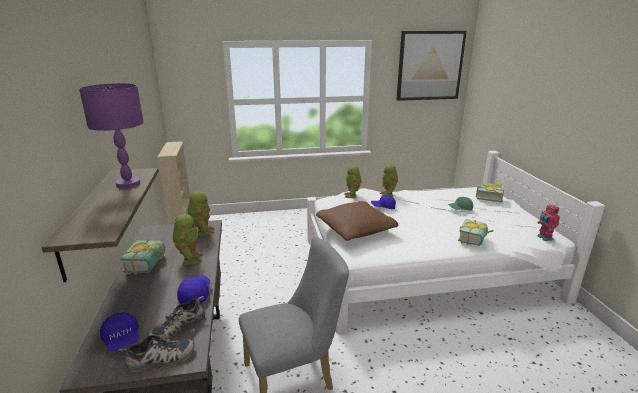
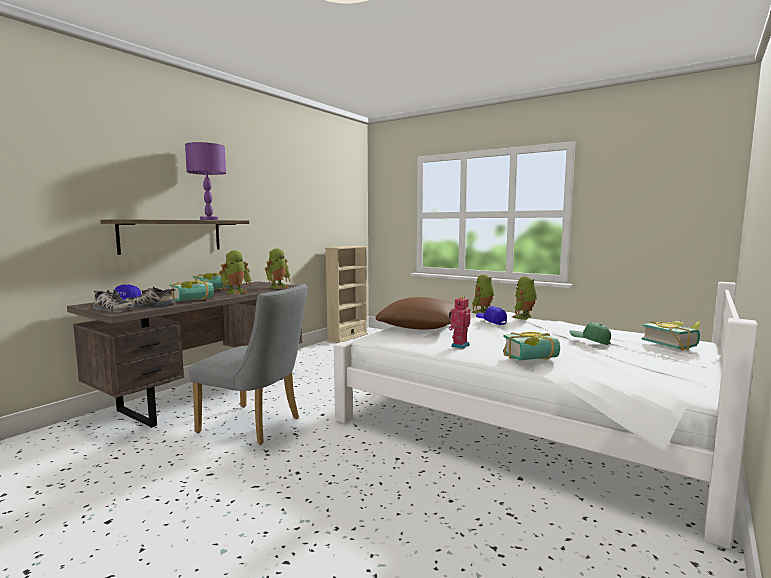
camera: 45 degrees right, 15 degrees down
(195, 294) = (194, 300): blue cap -> book
(430, 66) = (667, 168): picture -> none
(544, 238) = (659, 385): toy robot -> toy robot (459, 345)

